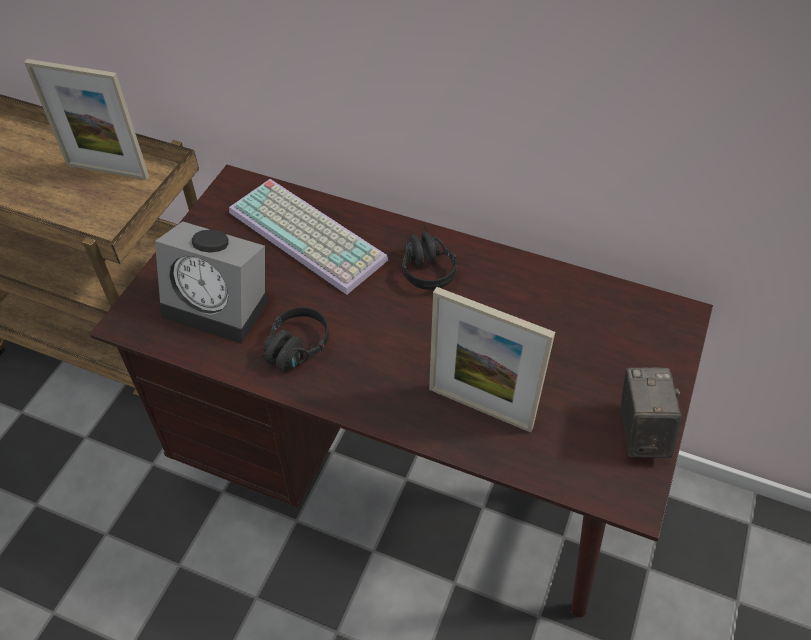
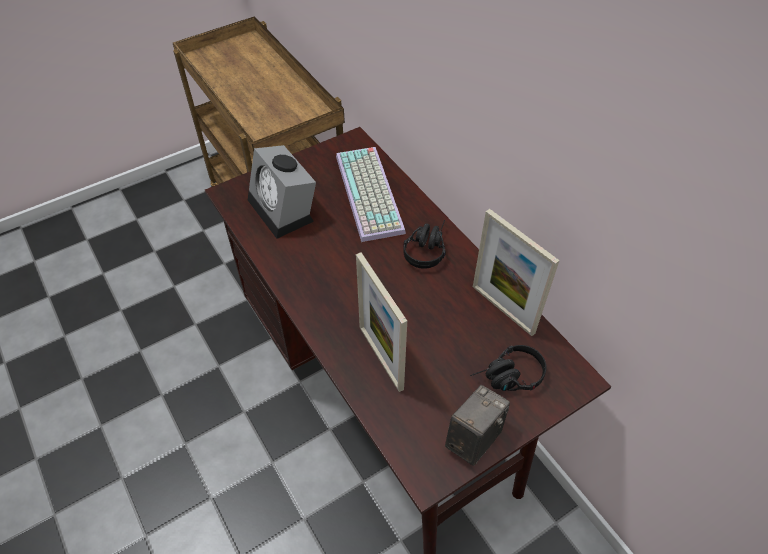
camera: 35 degrees right, 0 degrees up
(107, 170) = (292, 100): picture frame -> picture frame (503, 309)
(291, 354) = (298, 260): black headphones -> black headphones (507, 378)

